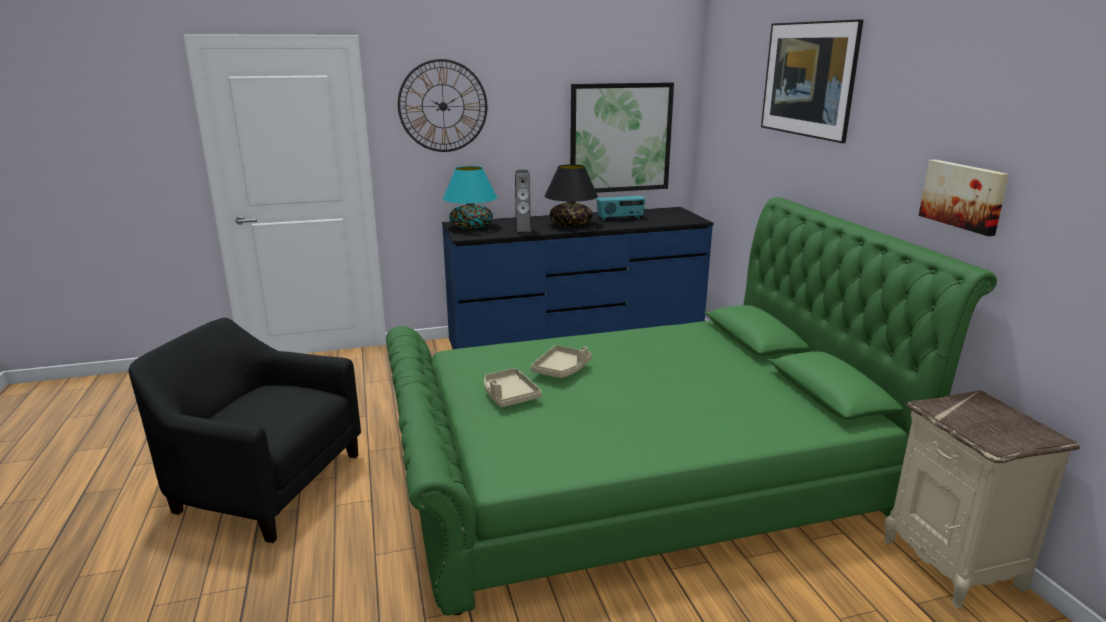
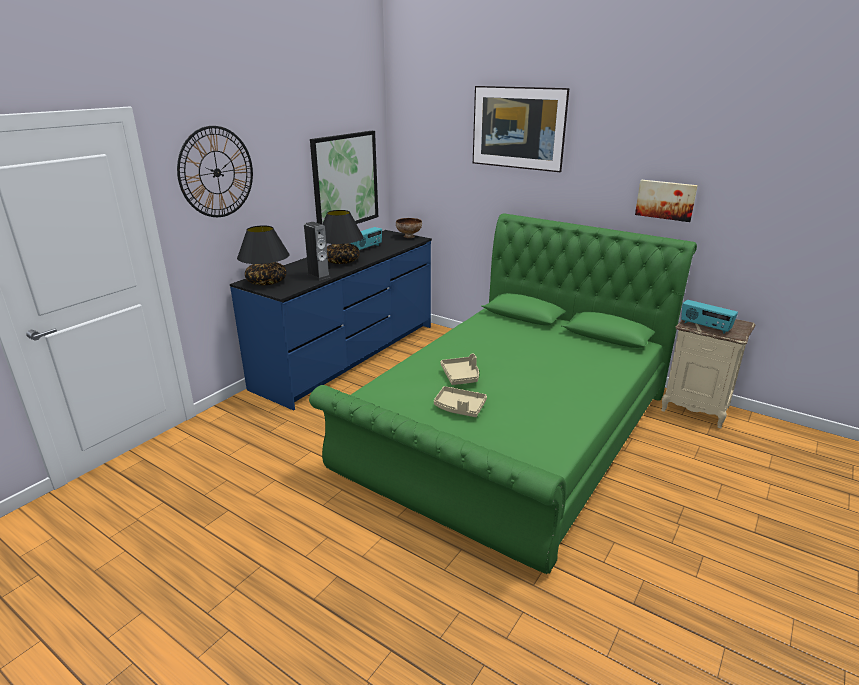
camera: 40 degrees left, 5 degrees up
(262, 484) = (275, 577): black armchair -> none
(471, 226) = (267, 282): turquoise table lamp -> black table lamp
(690, 216) = (408, 236): none -> bowl
(957, 417) = (705, 327): none -> radio

